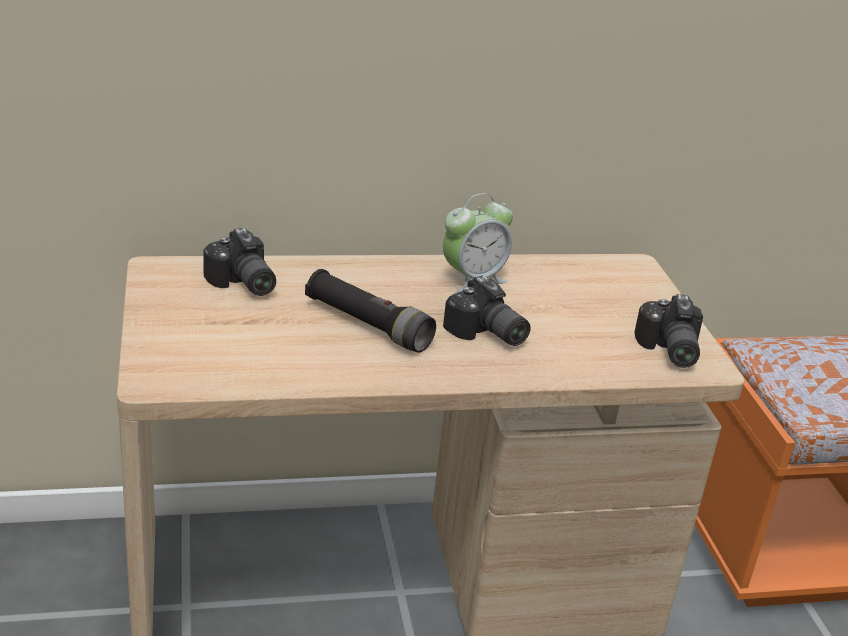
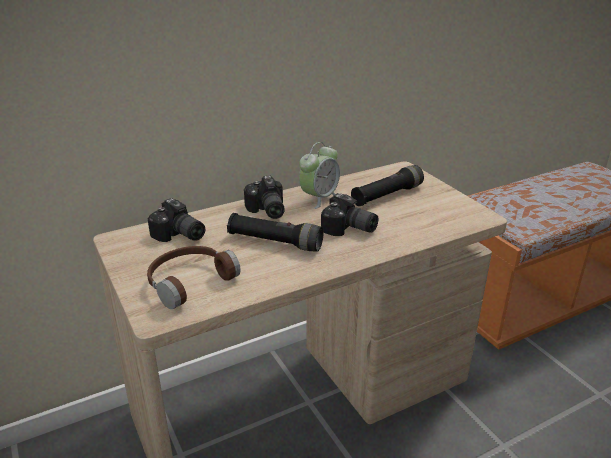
camera: 15 degrees left, 0 degrees up
(220, 347) = (189, 281): none -> brown headphones
(579, 300) = (387, 195): none -> black flashlight
(667, 350) = (455, 213): camera -> camera (266, 211)

